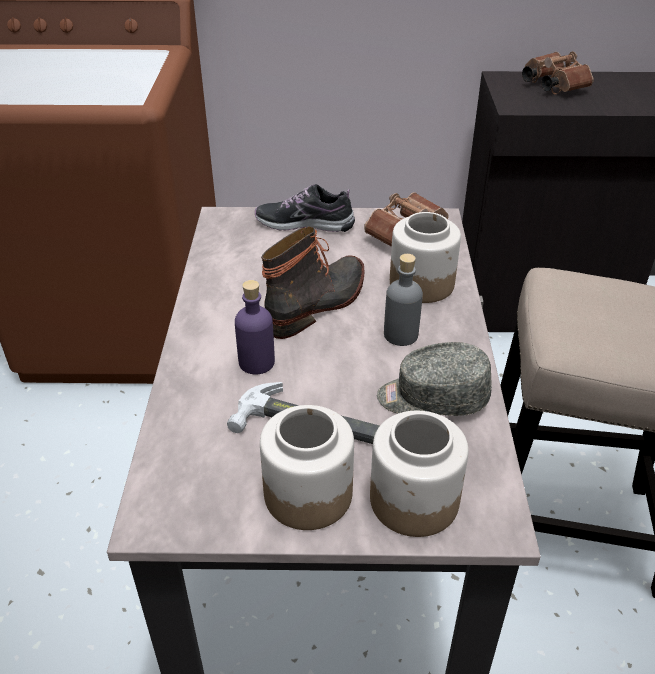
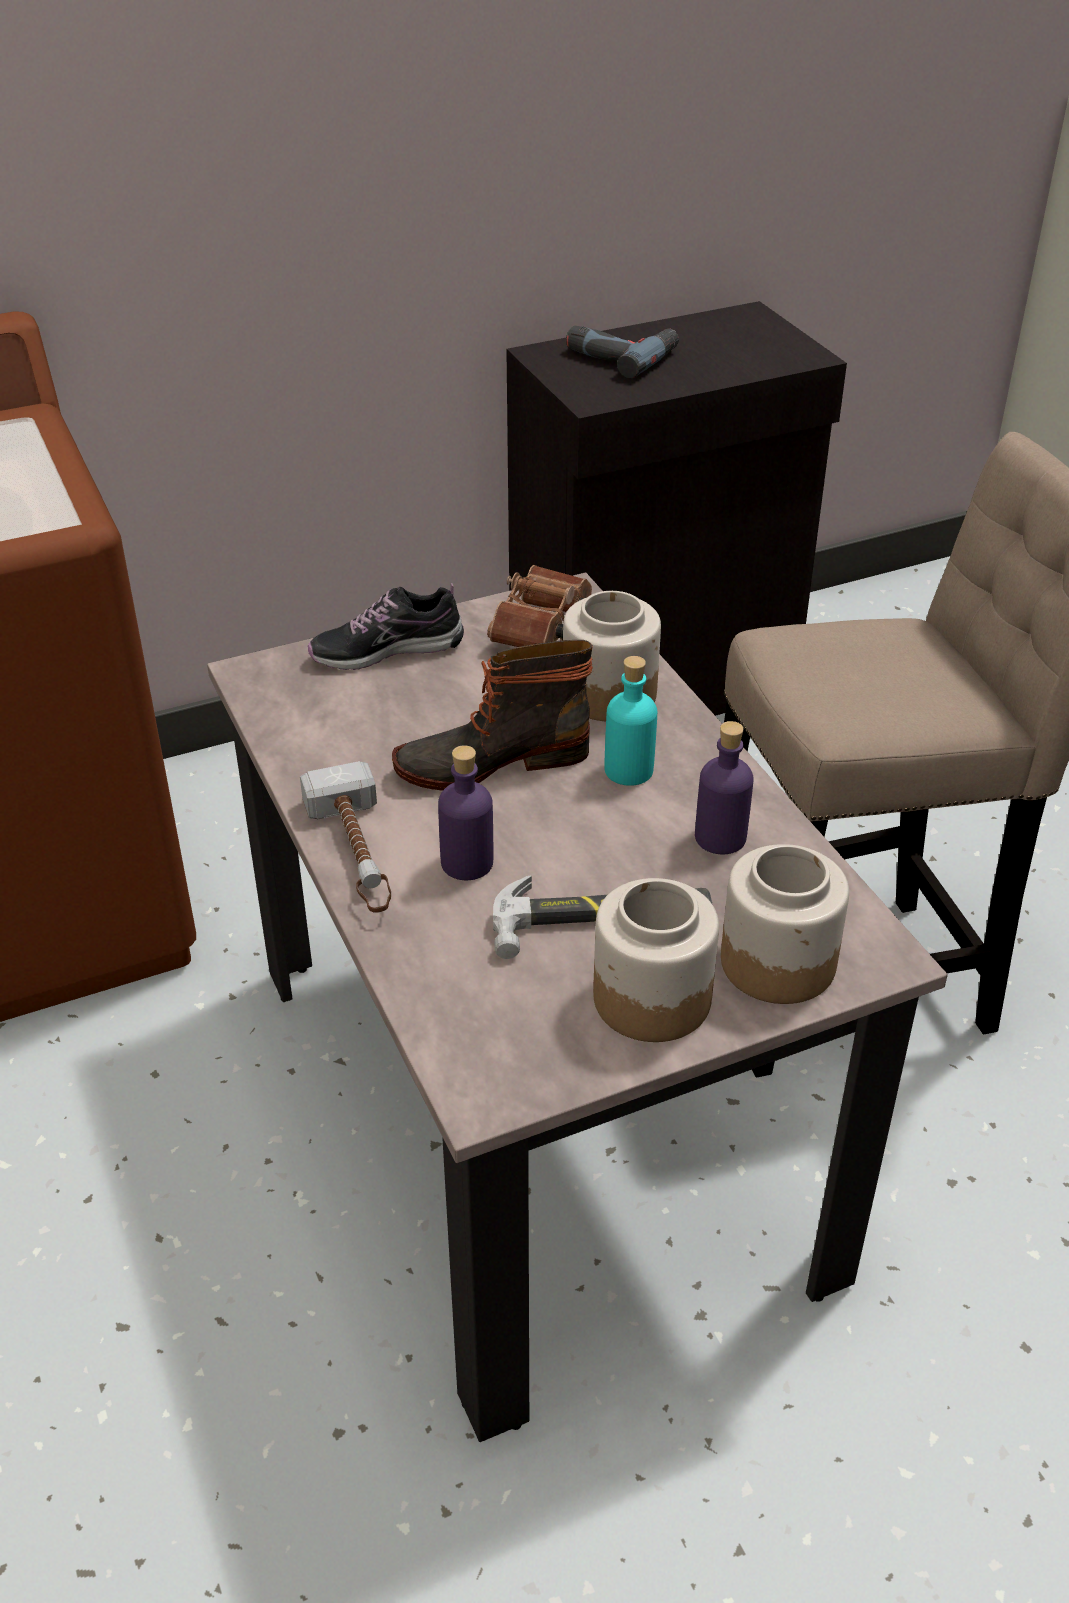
camera: 25 degrees left, 0 degrees up
(197, 337) = (358, 854): none -> hammer
(318, 304) = (491, 760): boot -> boot turned 120 degrees counterclockwise
(401, 335) = (629, 770): grey bottle -> turquoise bottle
(432, 398) = (720, 838): grey cap -> purple bottle
(551, 85) = (621, 354): brown binoculars -> power drill

